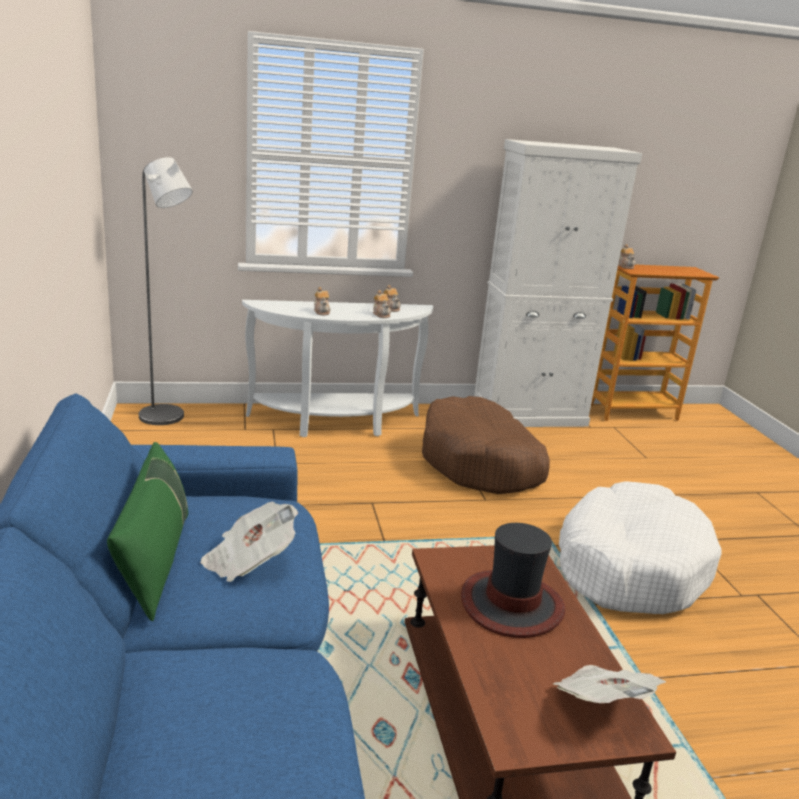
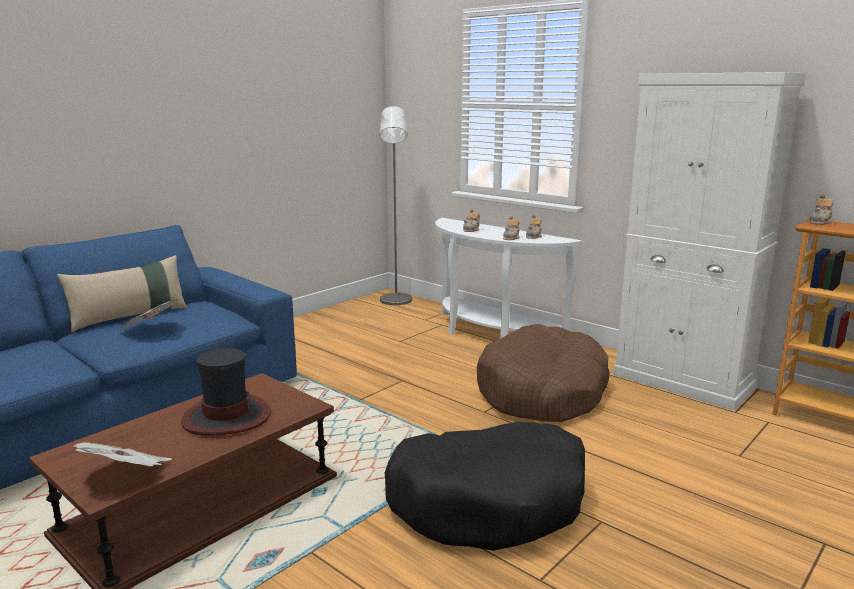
camera: 55 degrees right, 5 degrees down
(155, 562) = (130, 317): green pillow -> beige pillow
(630, 566) = (489, 501): white dog bed -> black dog bed

